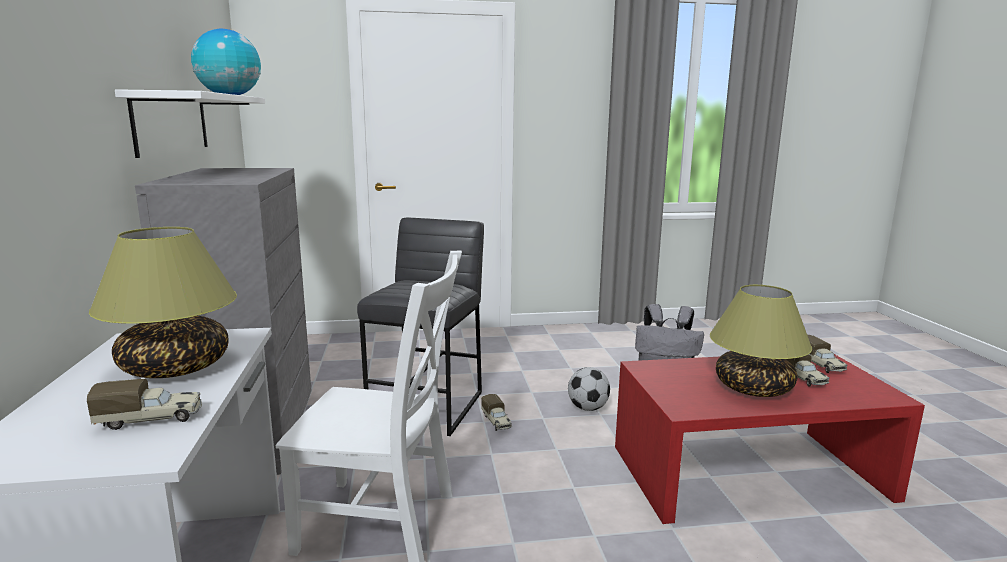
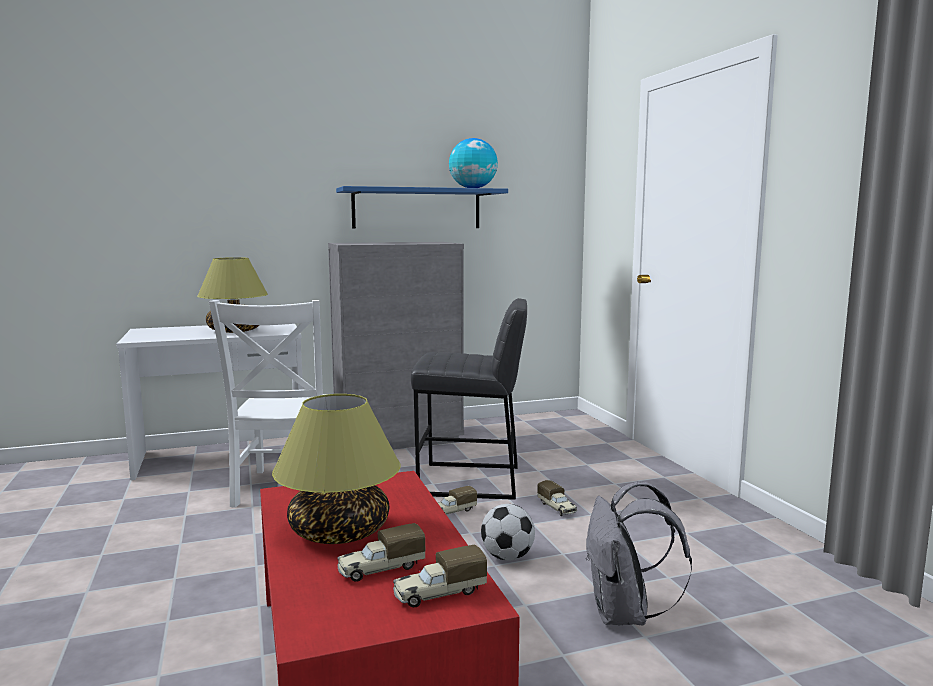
camera: 80 degrees right, 5 degrees down
(151, 419) = (171, 336): toy truck -> toy truck (557, 508)
(172, 123) = (417, 208): white shelf -> blue shelf

